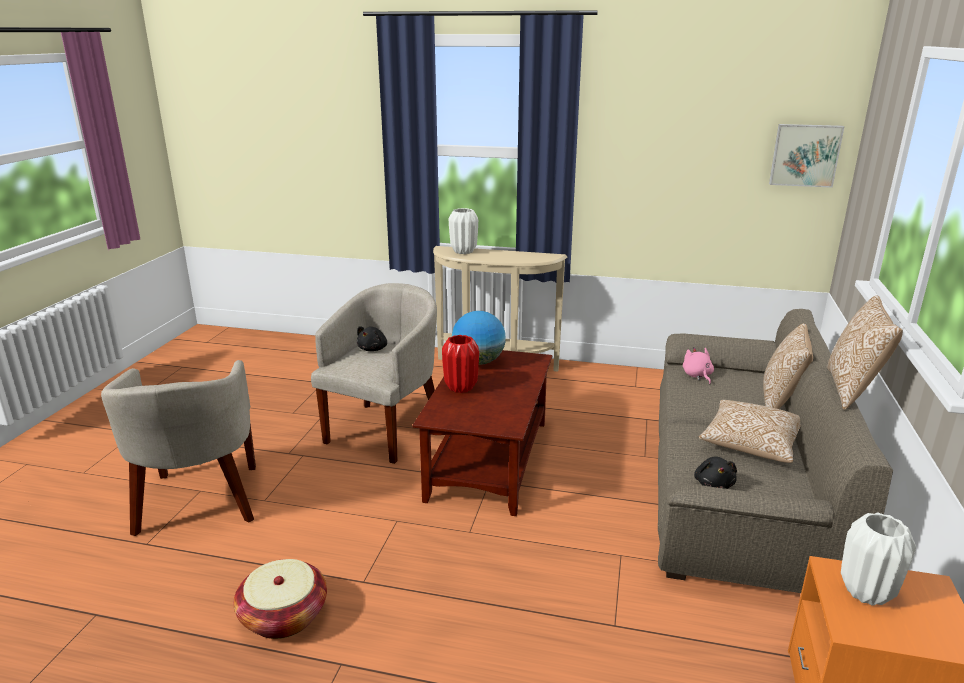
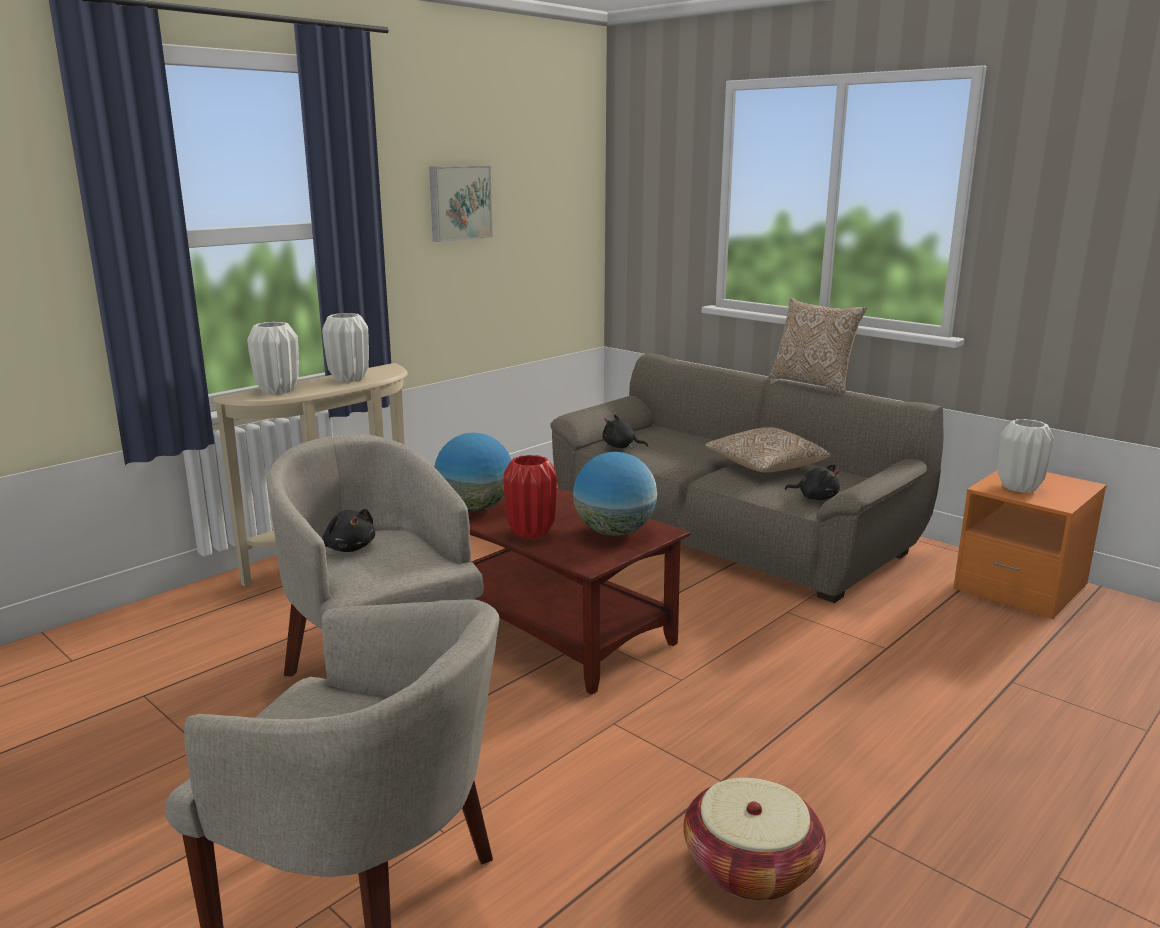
camera: 60 degrees left, 5 degrees down
(490, 412) = (614, 532): none -> globe
(511, 256) = (349, 378): none -> white vase
(697, 376) = (621, 447): pink plush toy -> black plush toy
(781, 402) = (705, 438): pillow -> none
(804, 155) = (572, 204): picture -> picture (459, 203)

